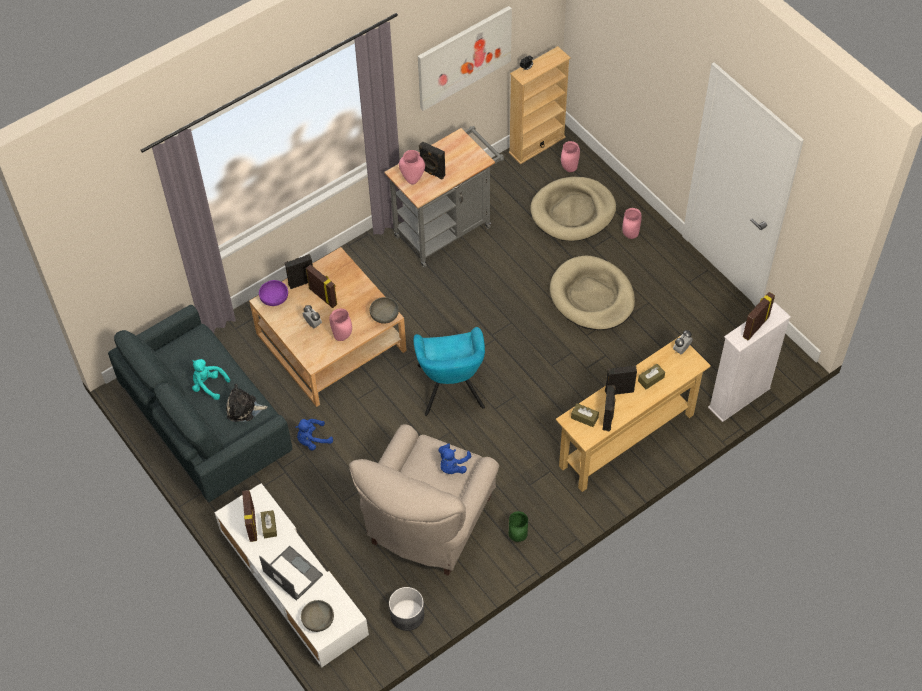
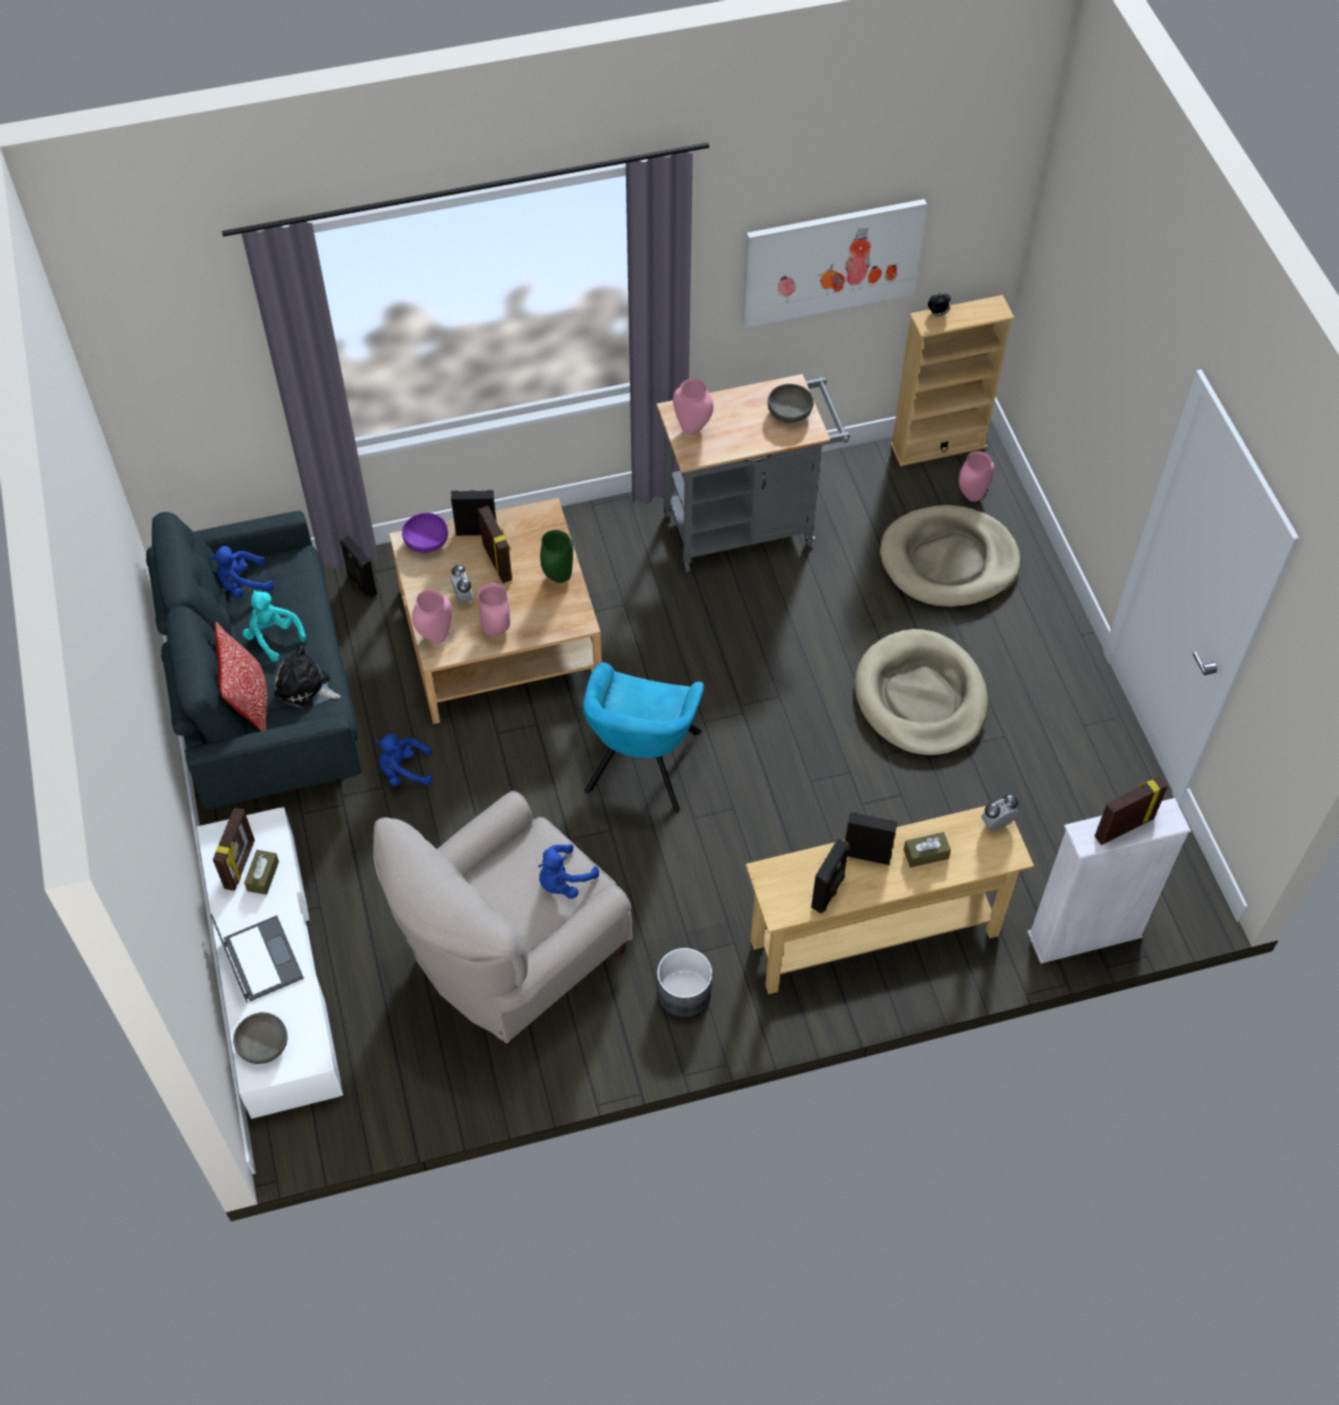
camera: 20 degrees right, 0 degrees up
(173, 361) = (243, 585): none -> blue plush toy
(214, 428) = (250, 702): none -> pillow
(384, 315) = (573, 619): grey bowl -> grey bowl (789, 413)
(407, 615) = (415, 1087): grey planter -> grey planter (683, 993)
(432, 173) = (726, 426): black speaker -> black speaker (361, 585)
(517, 537) = (636, 1028): green vase -> green vase (557, 577)
(584, 417) = (791, 878): brown tissue box -> none
(630, 236) = (1022, 625): pink vase -> pink vase (436, 637)

